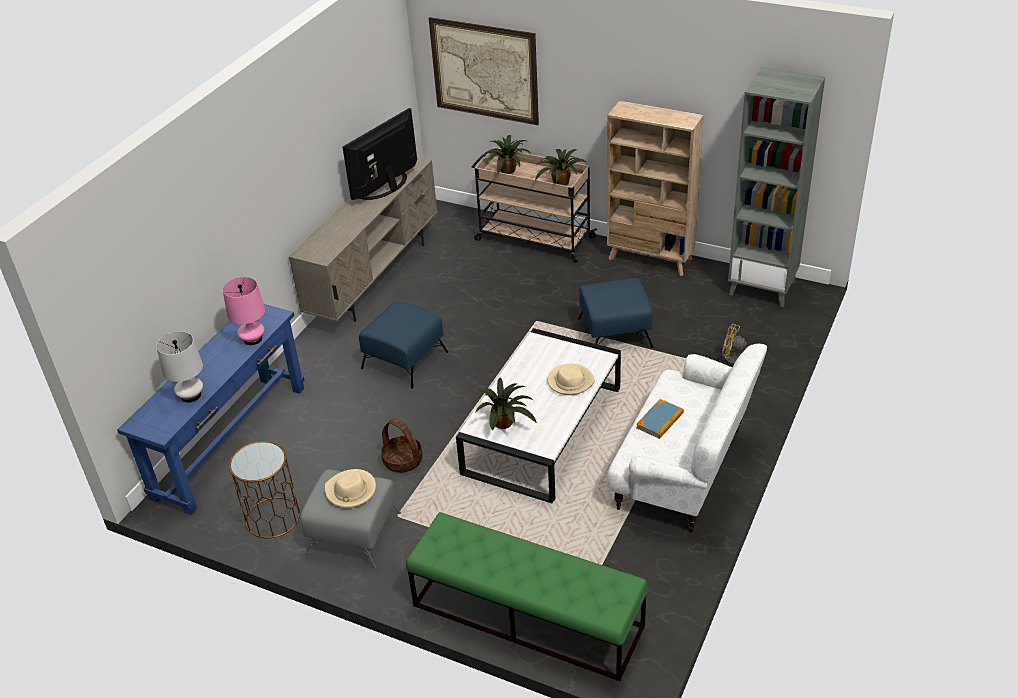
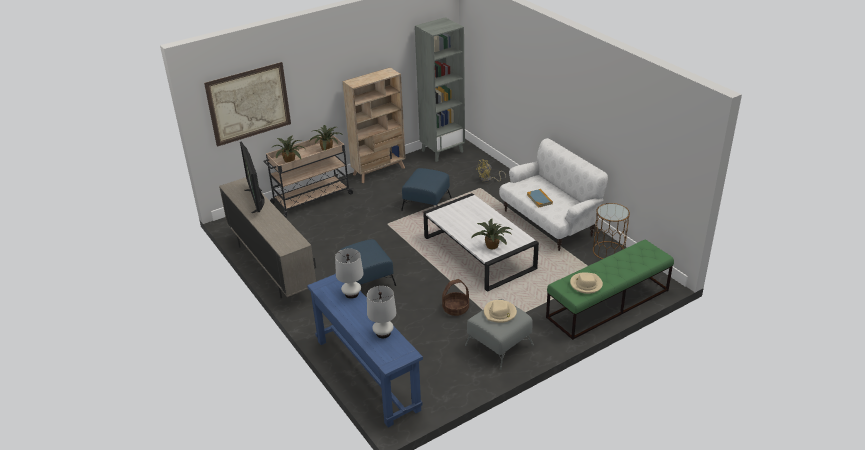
camera: 60 degrees left, 5 degrees down
(252, 339) = (351, 294): pink table lamp -> white table lamp
(273, 518) = (456, 374): brown side table -> brown side table (608, 251)
(570, 381) = (480, 215): beige hat -> beige hat (586, 284)

